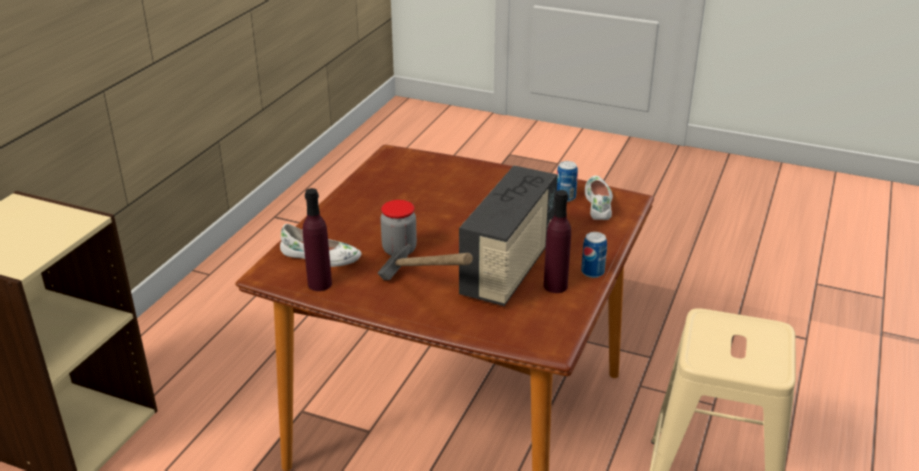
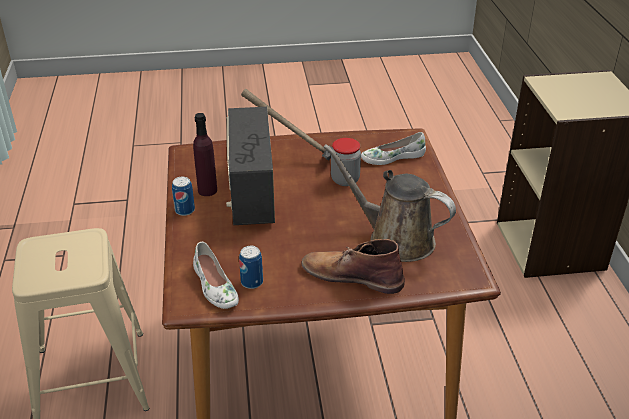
camera: 150 degrees right, 5 degrees up
(319, 284) = (368, 141): purple bottle -> none
(415, 191) = (395, 238): none -> brown watering can
(480, 179) = (351, 275): none -> brown boot

